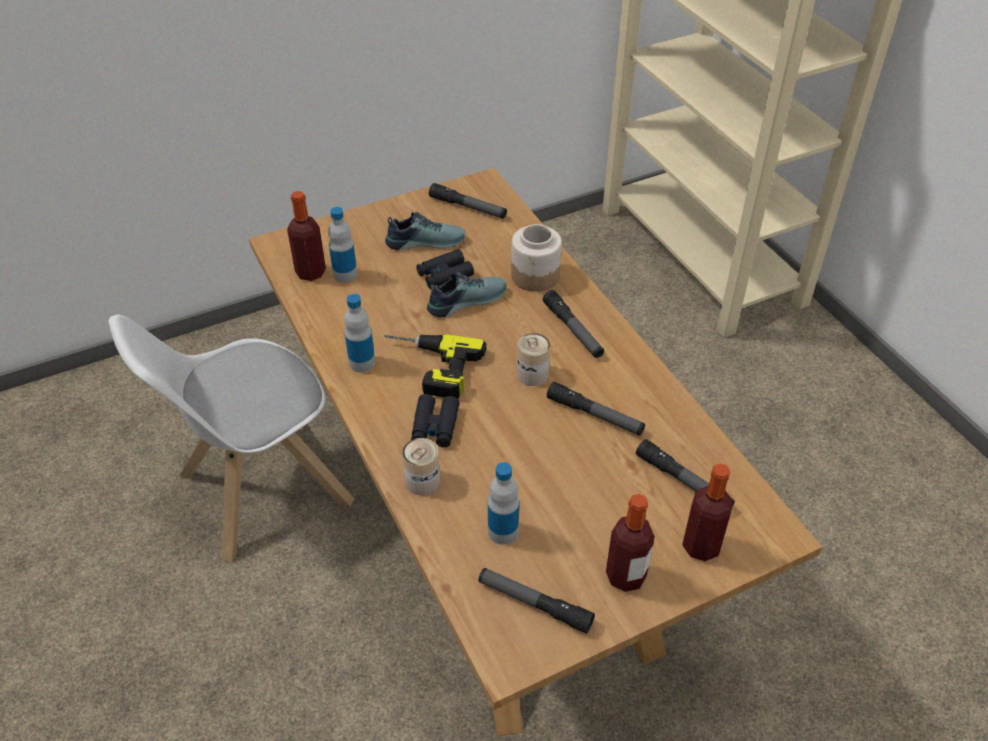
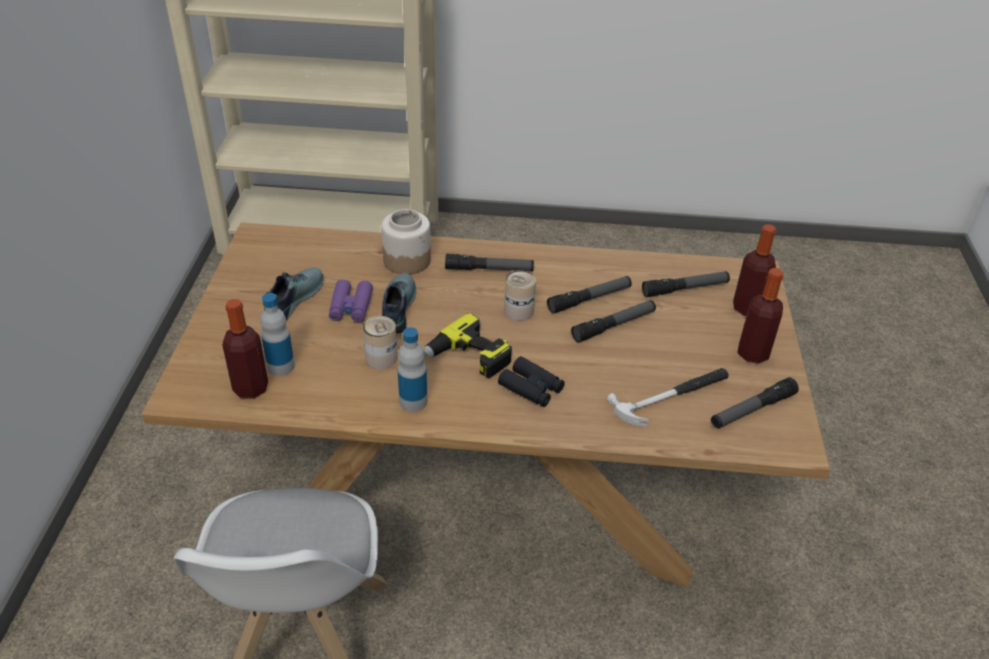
camera: 60 degrees left, 5 degrees down
(422, 481) = (587, 420): can -> can (381, 358)
(444, 275) = (351, 307): black binoculars -> purple binoculars
(468, 207) = (277, 258): flashlight -> flashlight (614, 326)
(503, 531) = (672, 396): bottle -> hammer

